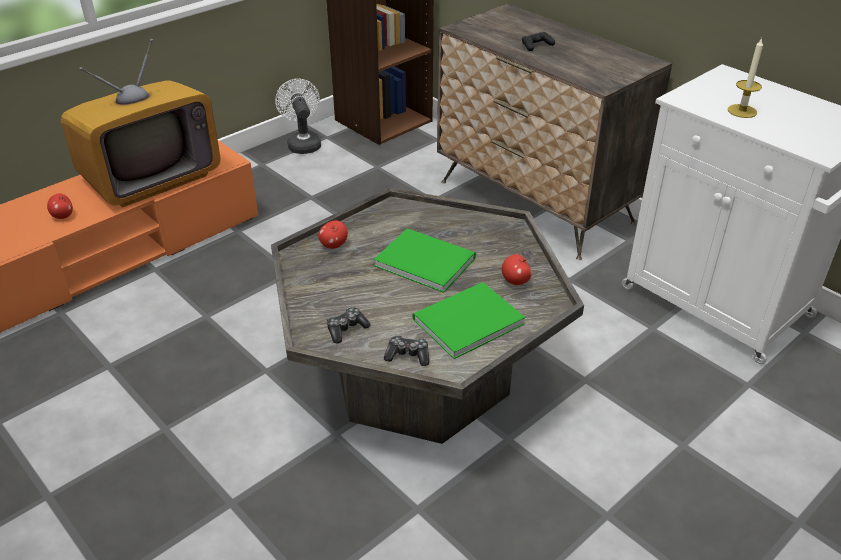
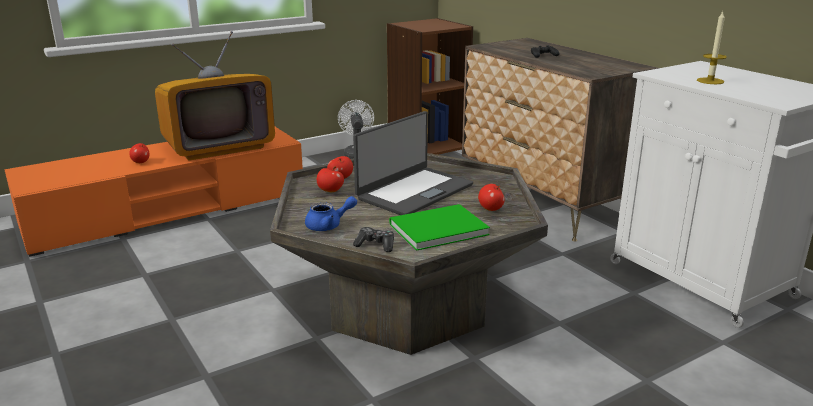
camera: 10 degrees right, 15 degrees down
(329, 269) = (330, 191): none -> apple
(346, 329) = (329, 225): game controller -> blue teapot
(423, 260) = (414, 191): green book -> laptop

